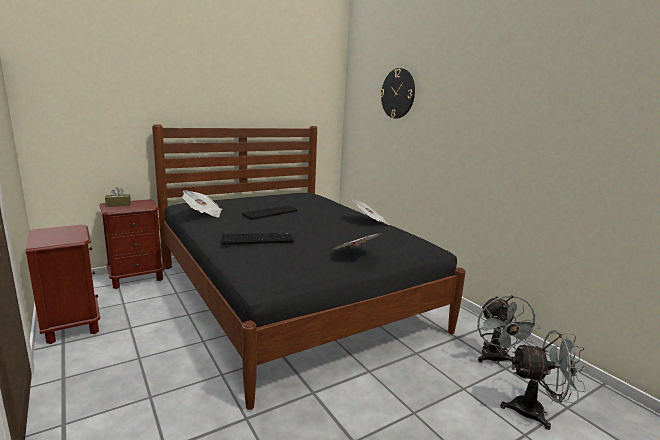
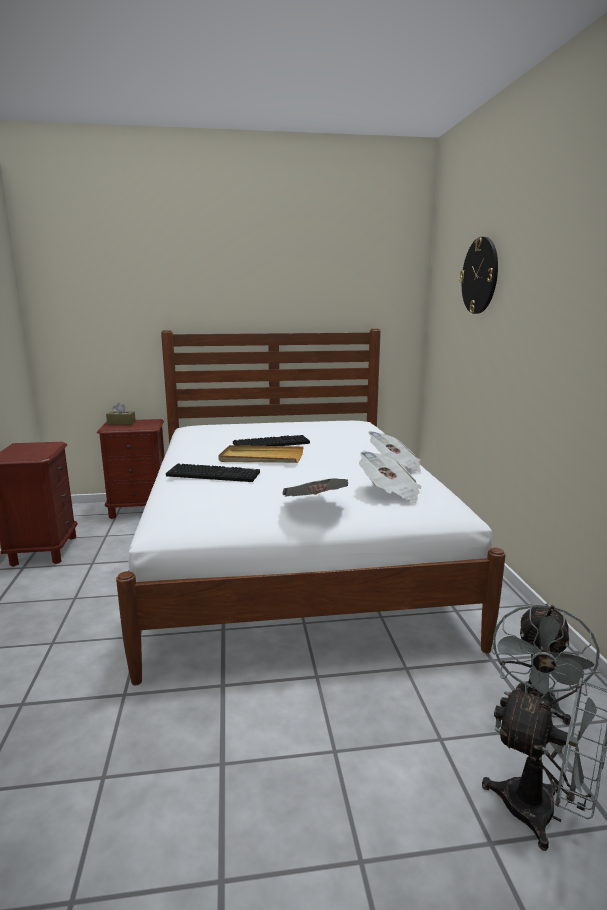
camera: 25 degrees right, 0 degrees up
(203, 214) = (193, 439): newspaper -> newspaper (390, 493)
(277, 224) = (261, 458): none -> beige tray
(290, 296) = (290, 557): black bed -> white bed

